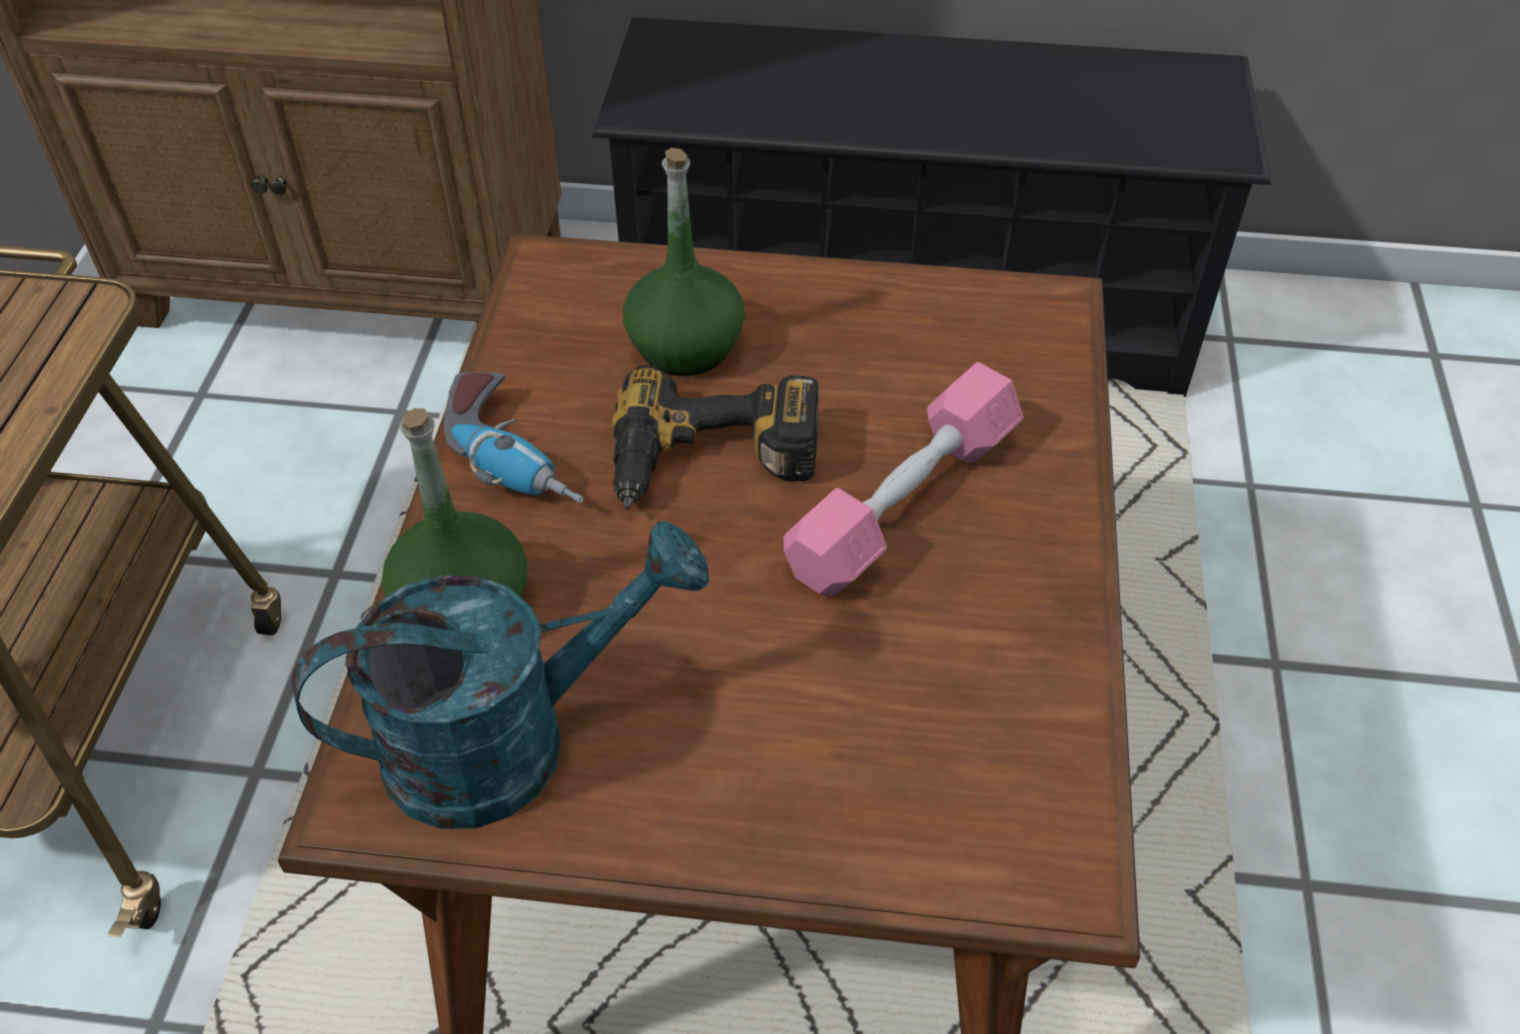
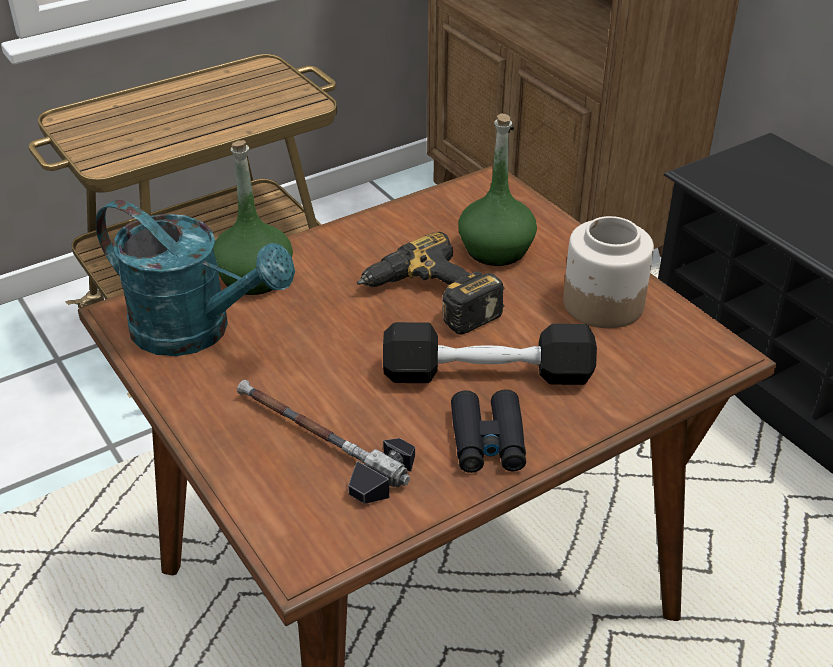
camera: 50 degrees right, 10 degrees down
(518, 457) = (357, 243): power drill -> none
(872, 737) = (318, 442): none -> hammer
(881, 330) = (602, 303): none -> jar
(904, 502) = (487, 374): pink dumbbell -> black dumbbell
(1018, 577) = (488, 441): none -> black binoculars

